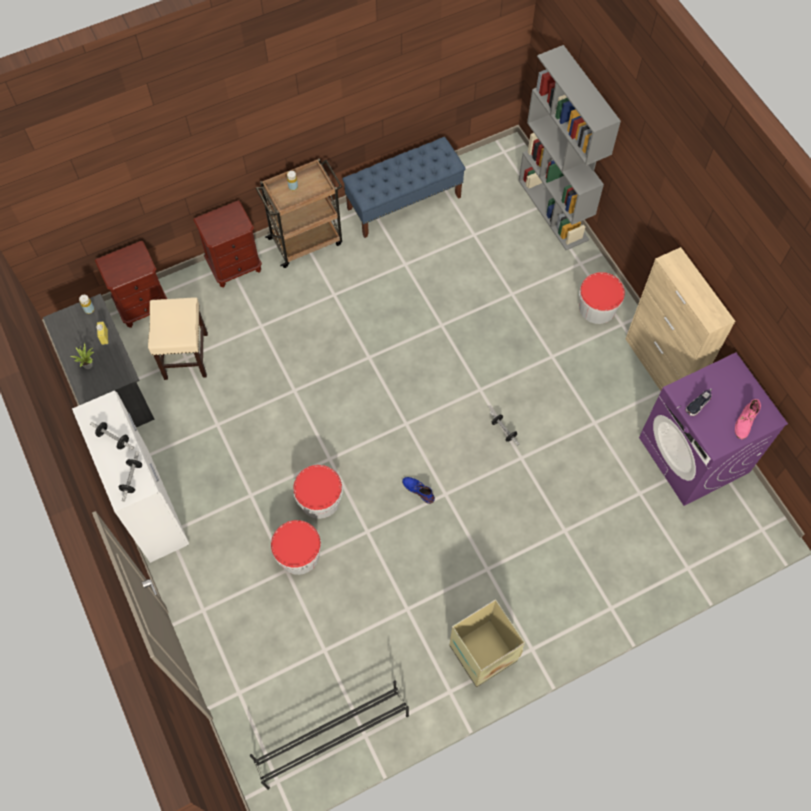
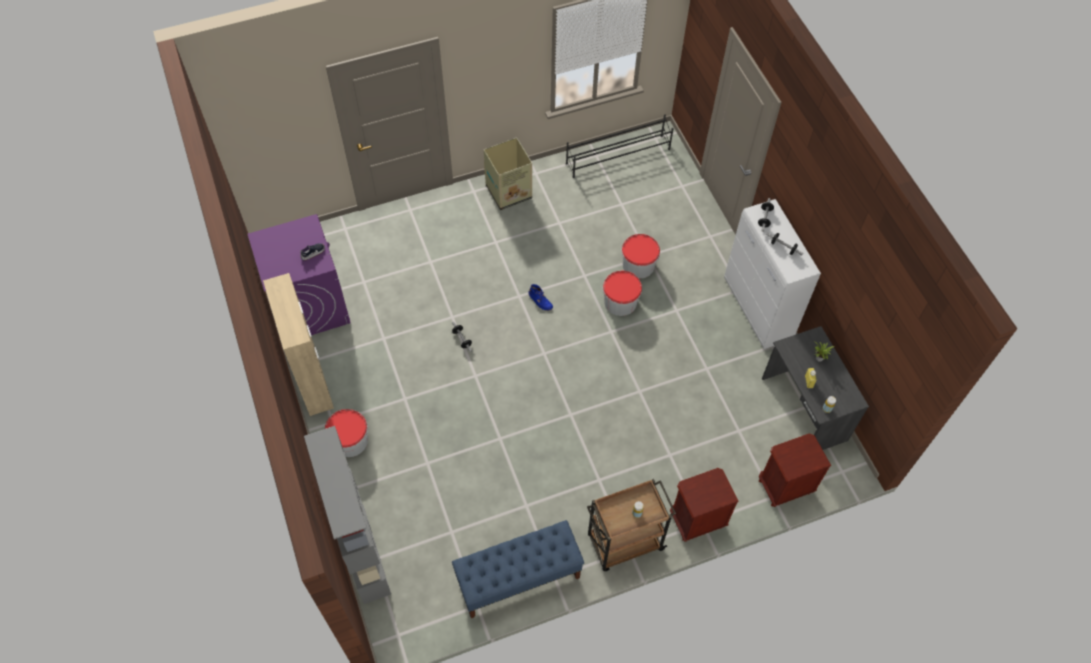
camera: 175 degrees left, 5 degrees down
(186, 356) = (738, 432): beige stool -> none
(745, 422) = (280, 237): pink boot -> none

